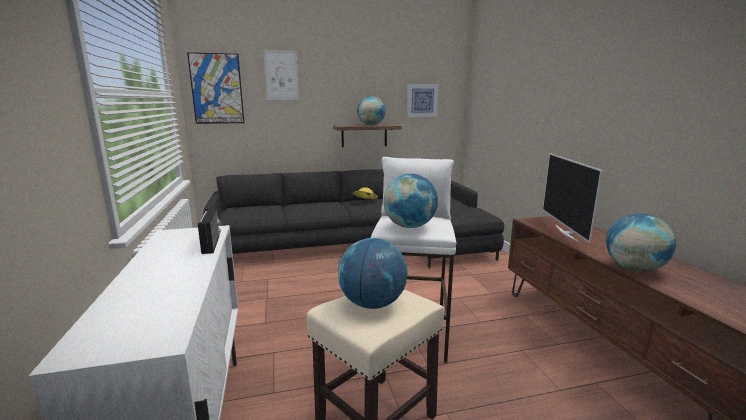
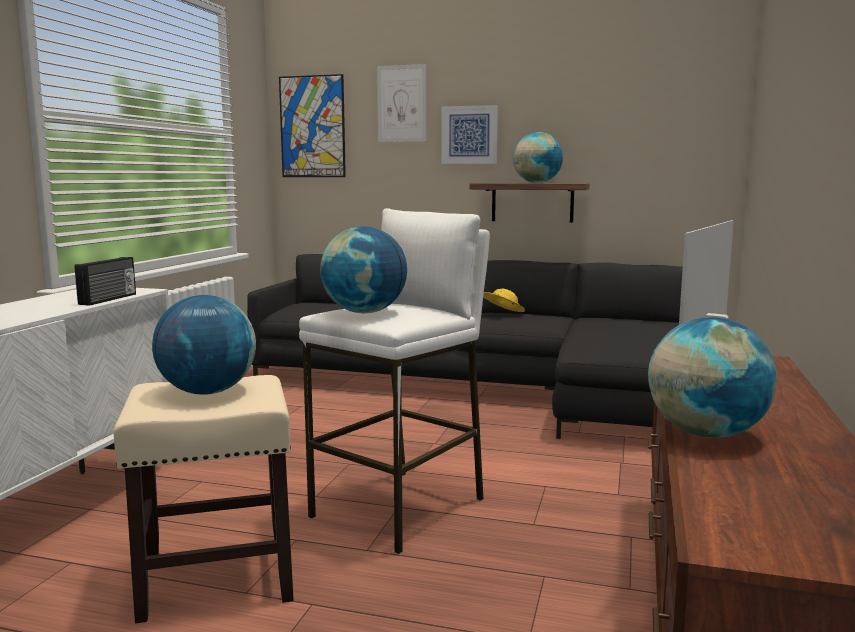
camera: 30 degrees right, 5 degrees down
(422, 100) = (646, 139): picture -> picture (469, 135)

